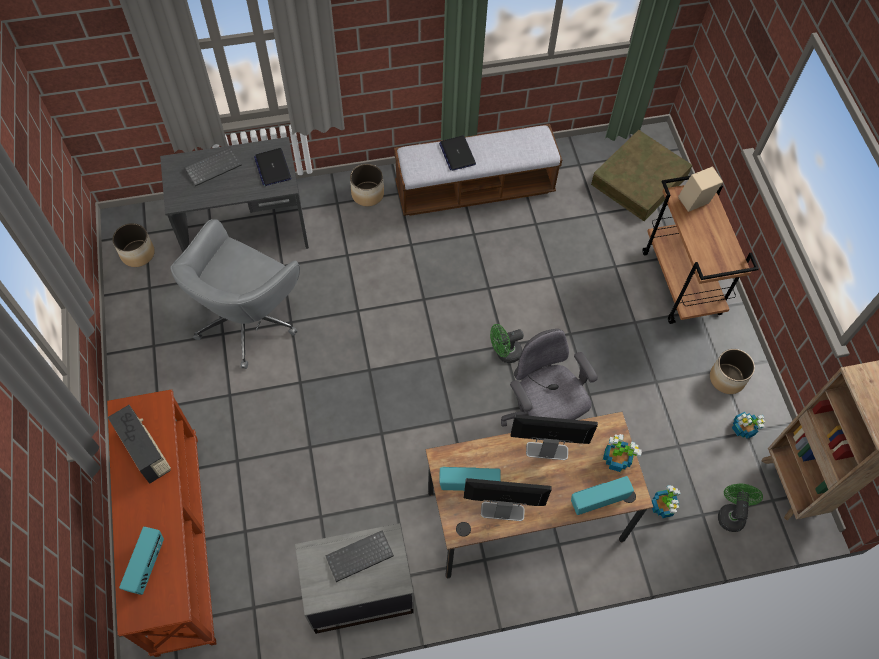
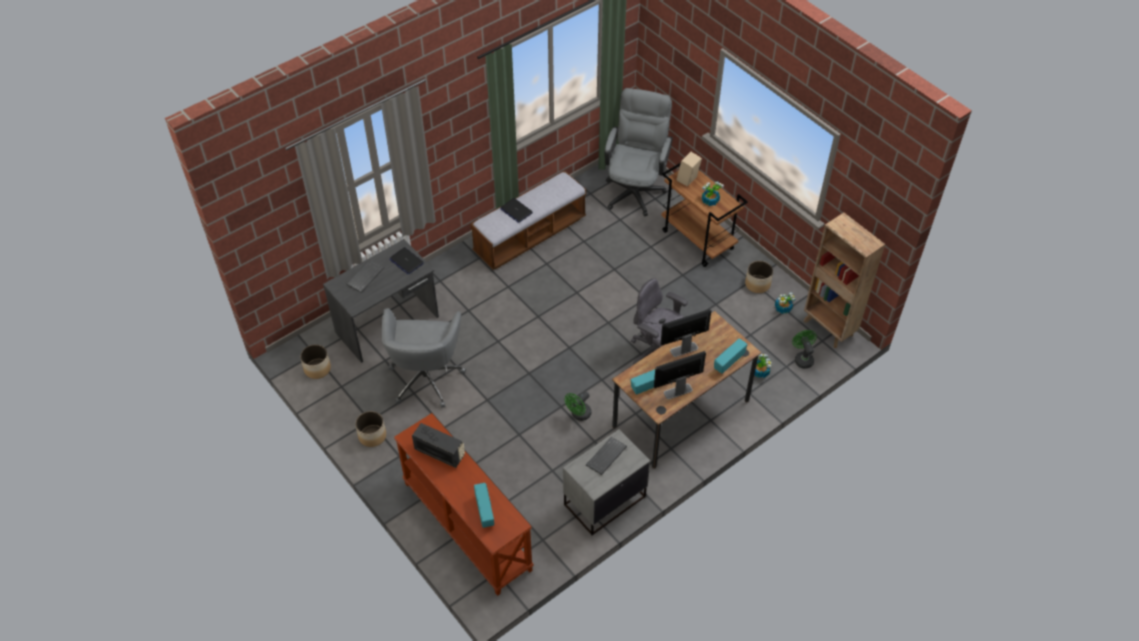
camera: 25 degrees left, 10 degrees down
(368, 194) = (458, 267): planter -> planter (372, 436)
(504, 353) = (611, 327): green fan -> green fan (579, 415)
(616, 458) = (726, 336): potted plant -> potted plant (709, 201)
(639, 180) = (635, 188): brown storage box -> grey office chair

